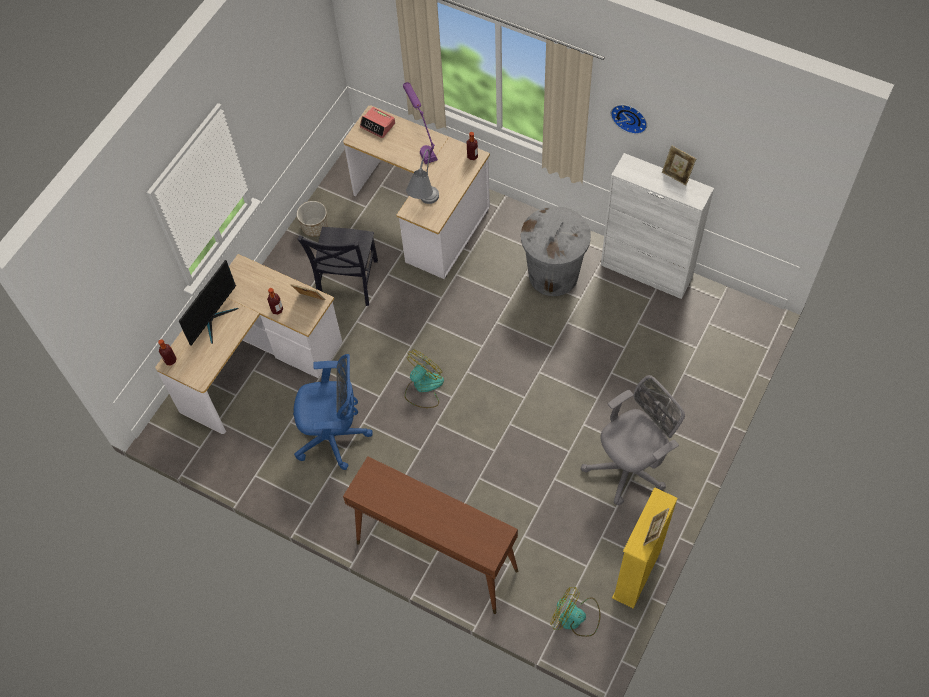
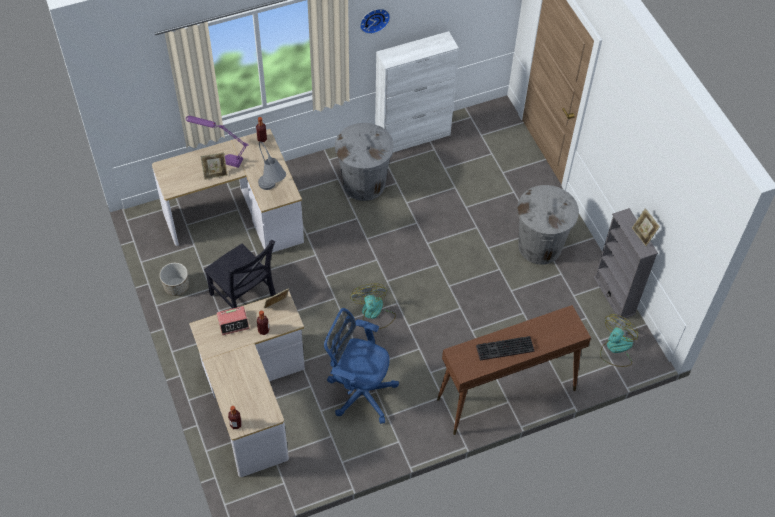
camera: 55 degrees left, 5 degrees down
(214, 319) = (230, 374): monitor -> none
(334, 436) = (359, 391): blue office chair -> blue office chair turned 105 degrees counterclockwise
(378, 125) = (175, 170): alarm clock -> alarm clock (233, 322)
(412, 506) = (504, 350): none -> keyboard
(575, 618) = (615, 349): fan -> fan turned 150 degrees clockwise
(630, 467) = (540, 246): grey office chair -> grey trash can
(637, 573) = (614, 295): yellow bookcase -> grey bookcase
(676, 175) = (421, 40): picture frame -> picture frame (215, 174)

